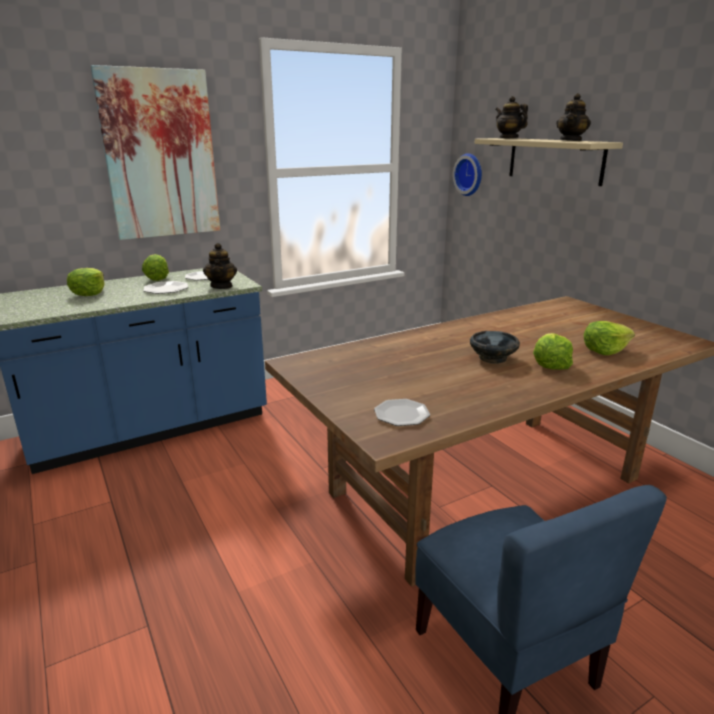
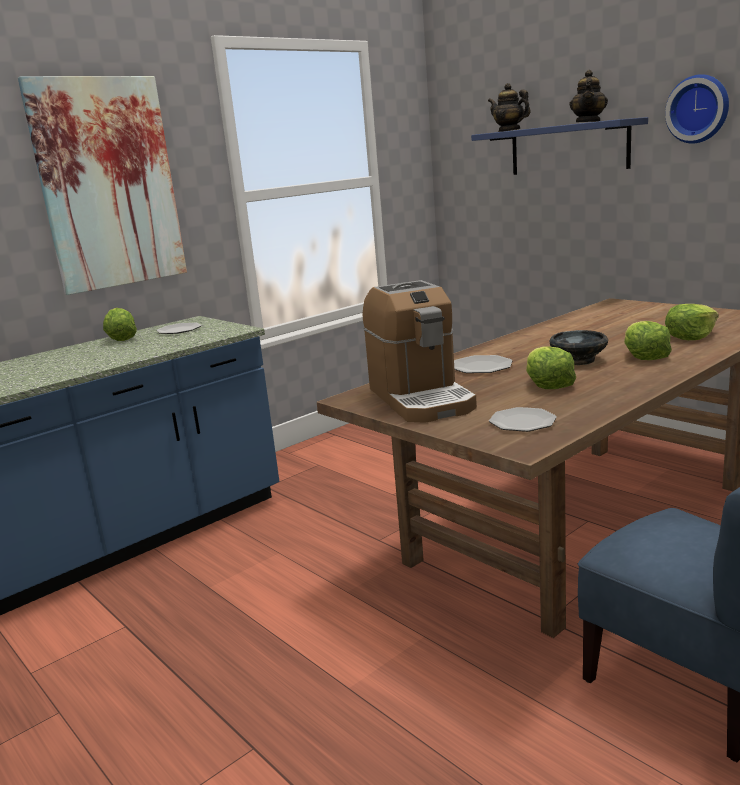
camera: 10 degrees left, 5 degrees down
(89, 293) = (45, 363): lettuce -> lettuce (548, 385)
(166, 289) = (144, 346): plate -> plate (481, 366)
(222, 286) = (214, 334): teapot -> none
(342, 373) = (421, 398): none -> coffee machine
(470, 174) = (461, 181): wall clock -> wall clock (698, 109)
(555, 160) = (568, 148): beige shelf -> blue shelf

